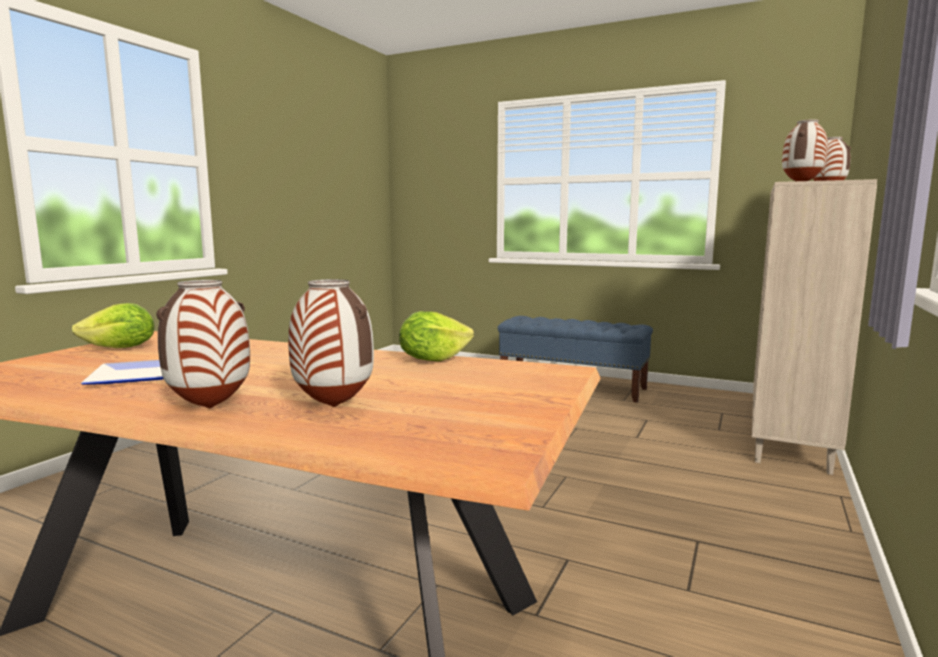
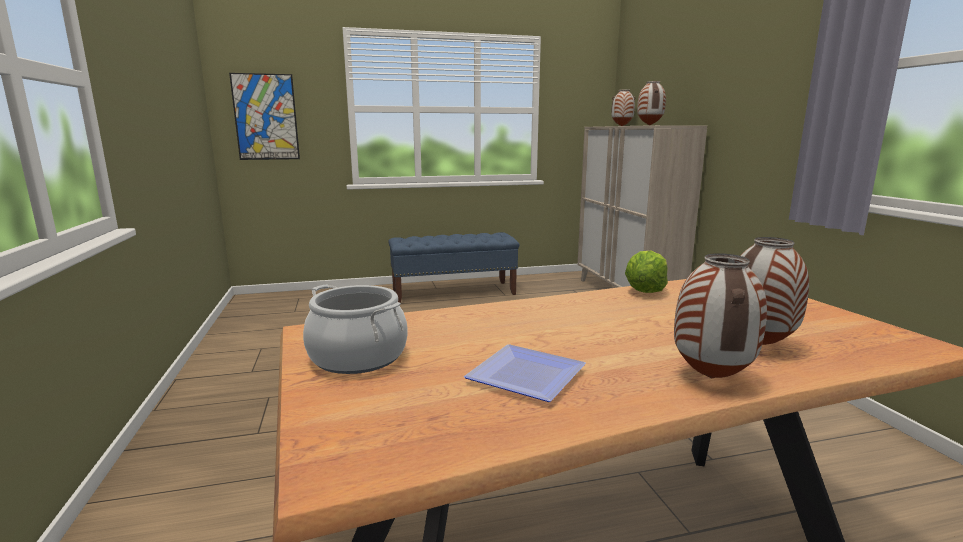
camera: 40 degrees left, 5 degrees up
(121, 348) = (358, 356): lettuce -> cooking pot
(429, 192) = (265, 117): none -> picture

